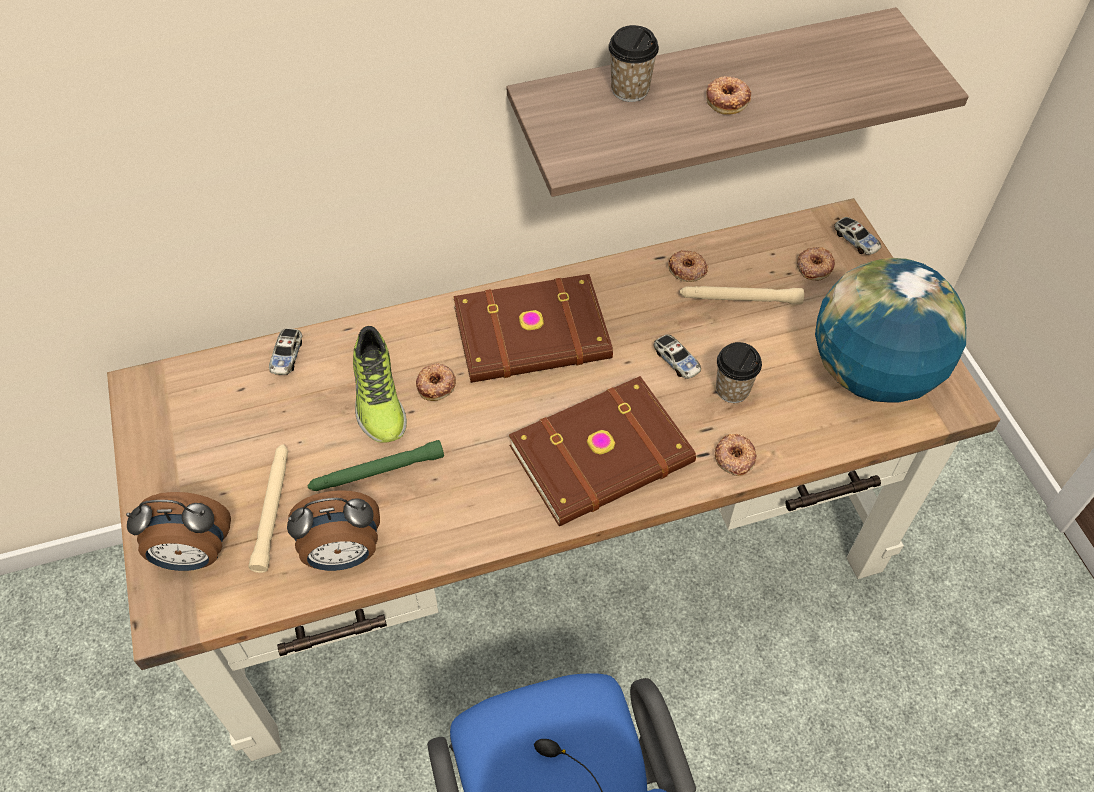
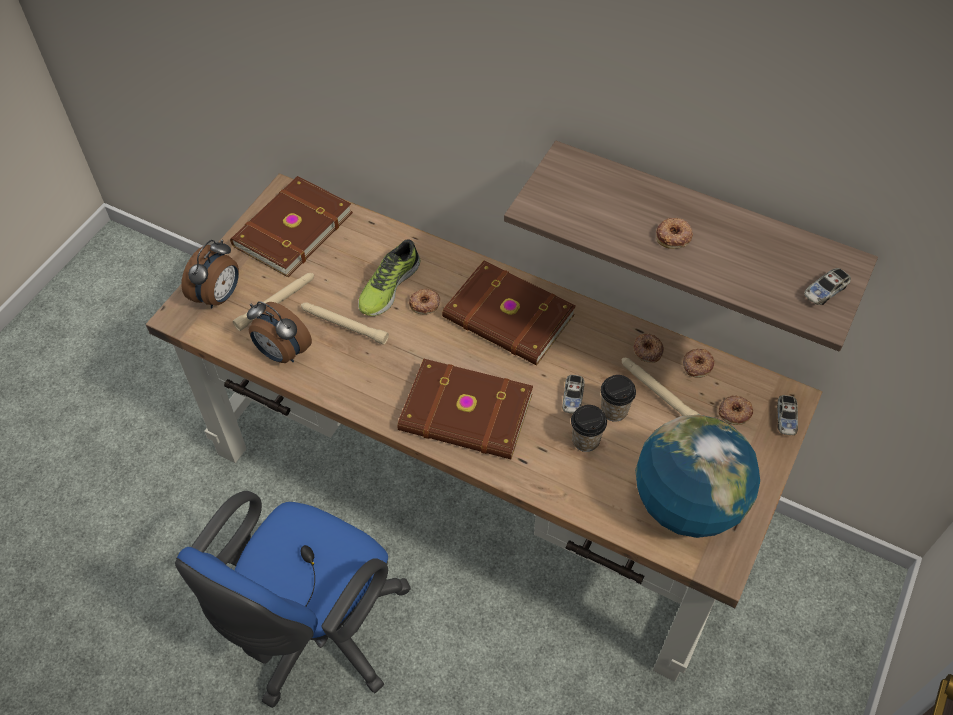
camera: 45 degrees right, 0 degrees up
(193, 555) = (219, 296): alarm clock -> alarm clock turned 105 degrees counterclockwise
(195, 420) = (291, 229): none -> brown book
(287, 356) = (368, 230): toy car -> toy car (825, 291)
(376, 472) = (343, 325): green flashlight -> beige flashlight
(630, 90) = (622, 190): cup -> cup (614, 410)
(734, 457) = (538, 477): donut -> donut (697, 365)

